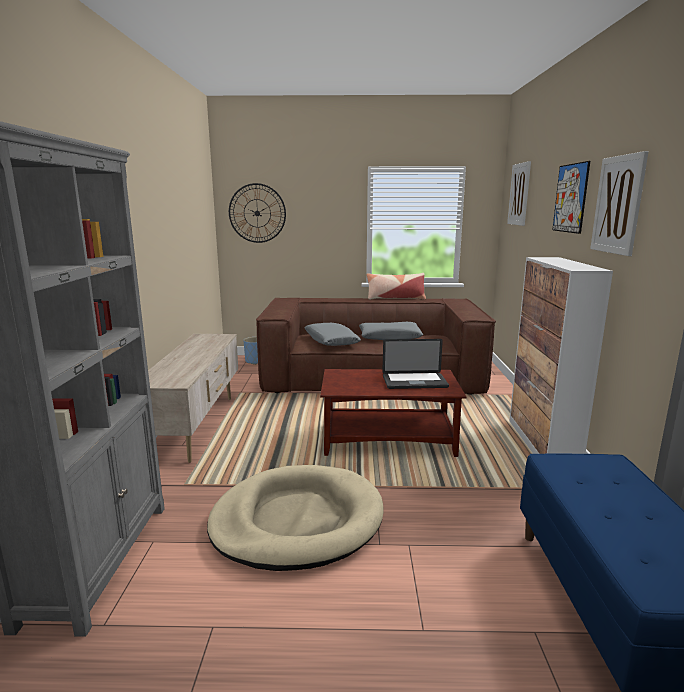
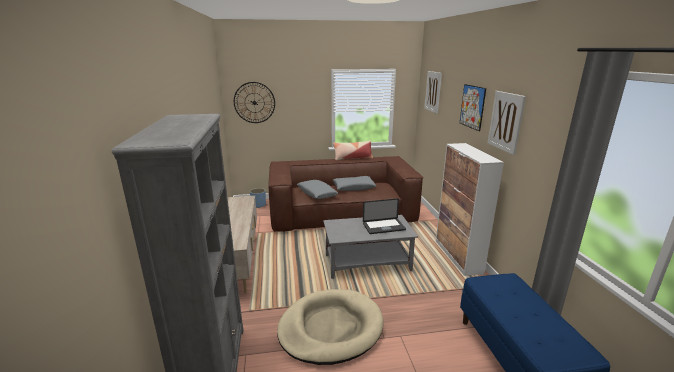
camera: 10 degrees left, 5 degrees up
(389, 440) = (368, 263): brown coffee table -> grey coffee table

